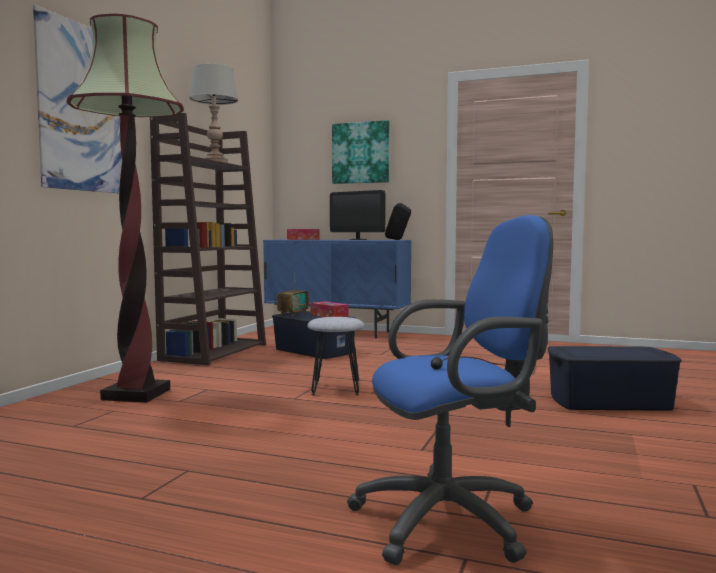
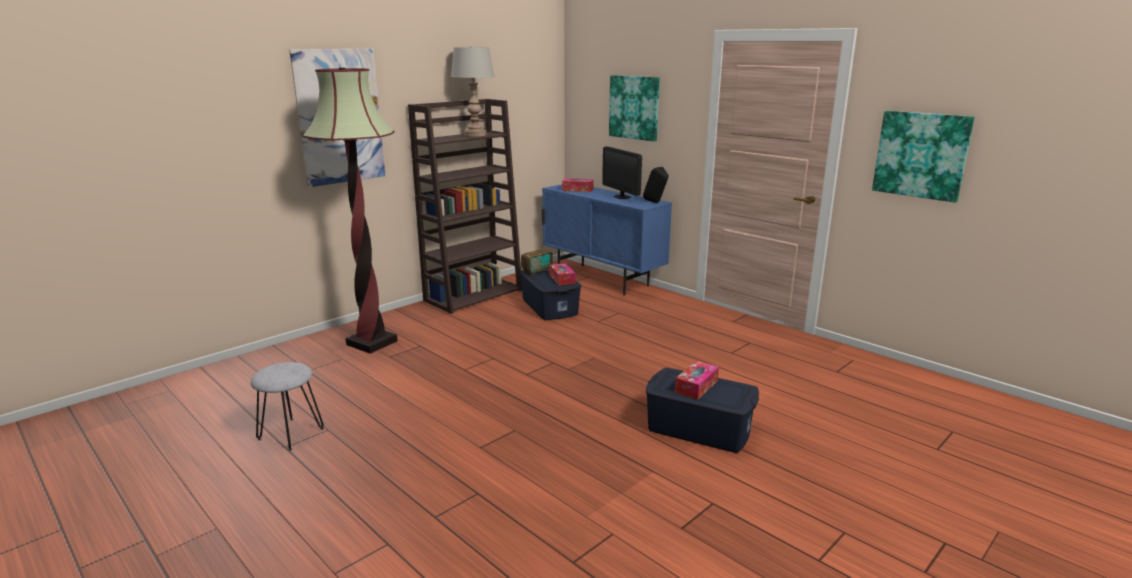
camera: 25 degrees right, 15 degrees up
(336, 389) = (506, 364): grey stool -> grey stool (290, 434)
(454, 520) = (418, 515): blue office chair -> none
(603, 351) = (696, 386): none -> tissue box
(662, 158) = (921, 155): none -> picture

